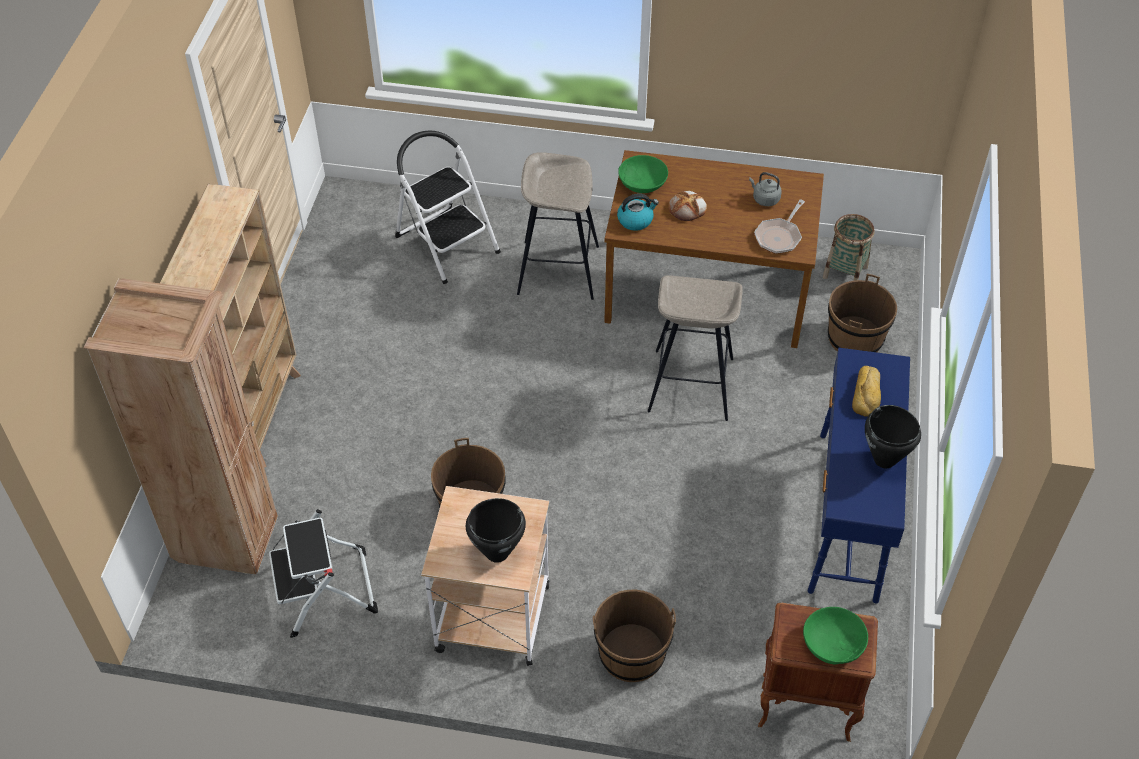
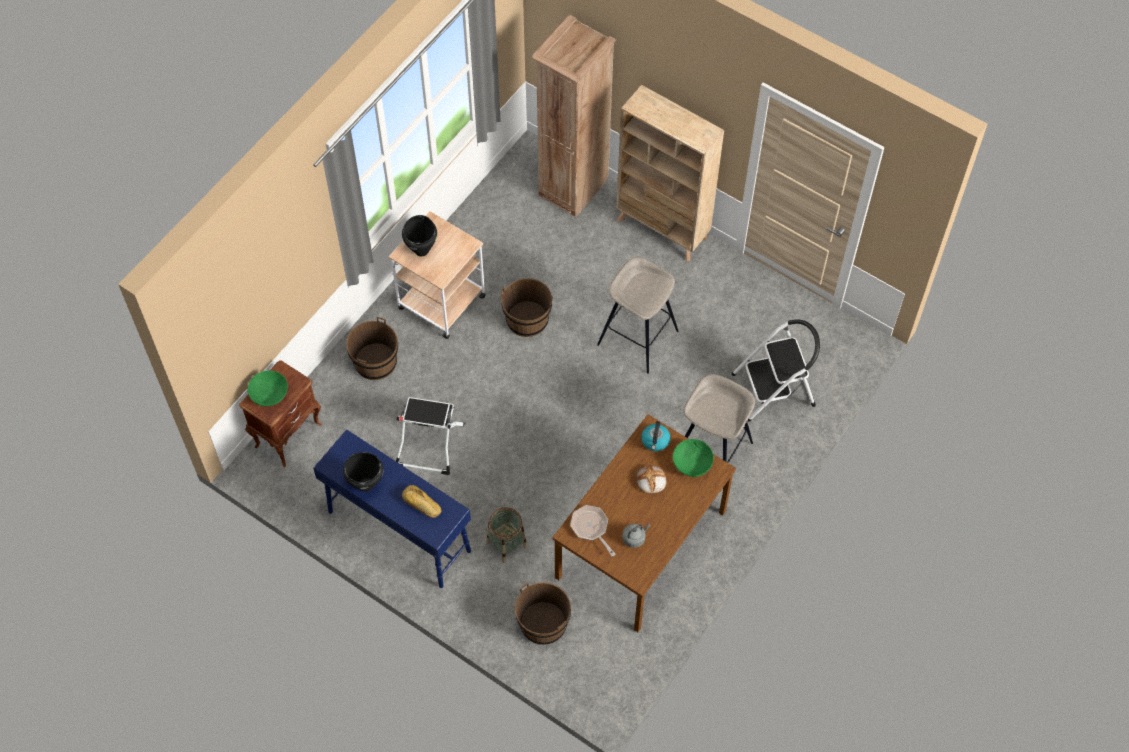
camera: 115 degrees right, 10 degrees up
(325, 589) = (509, 225): step ladder -> step ladder (428, 442)
(690, 385) = (557, 489): grey stool -> grey stool (637, 337)
(845, 272) = (612, 655): basket -> basket (506, 544)

